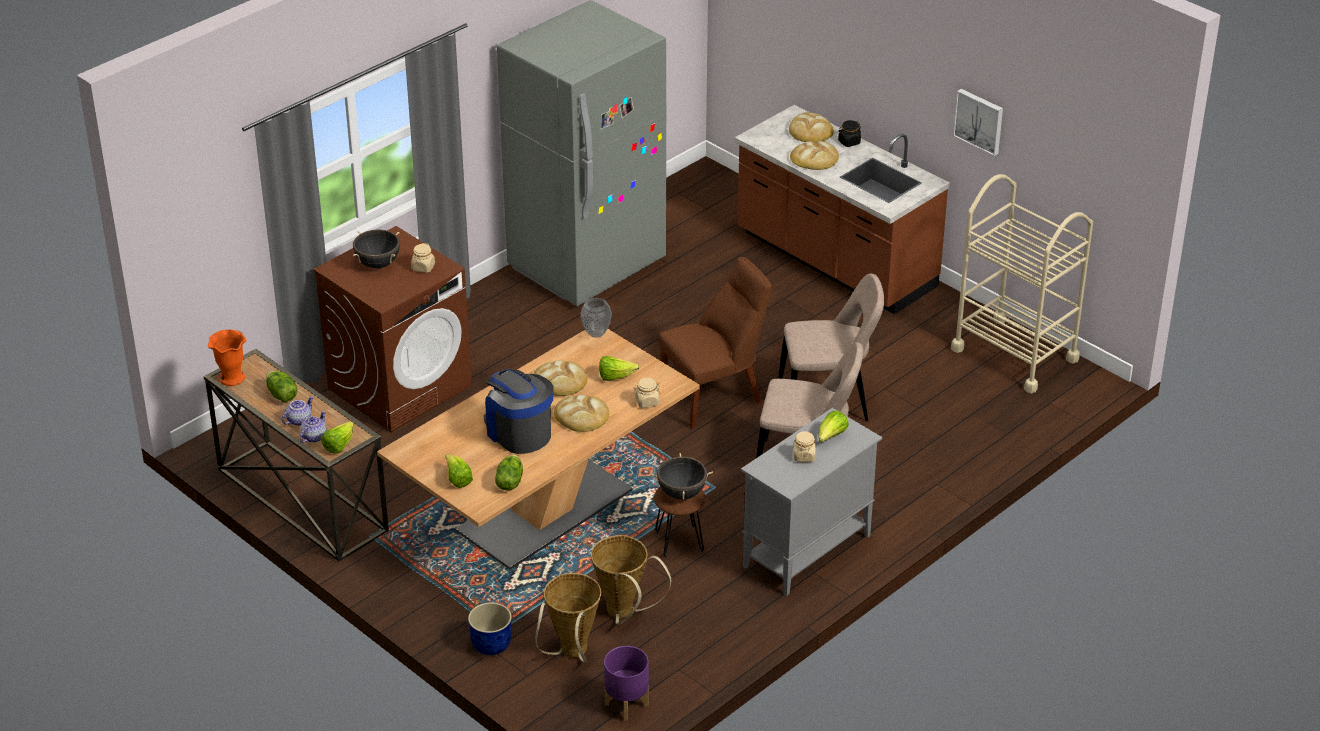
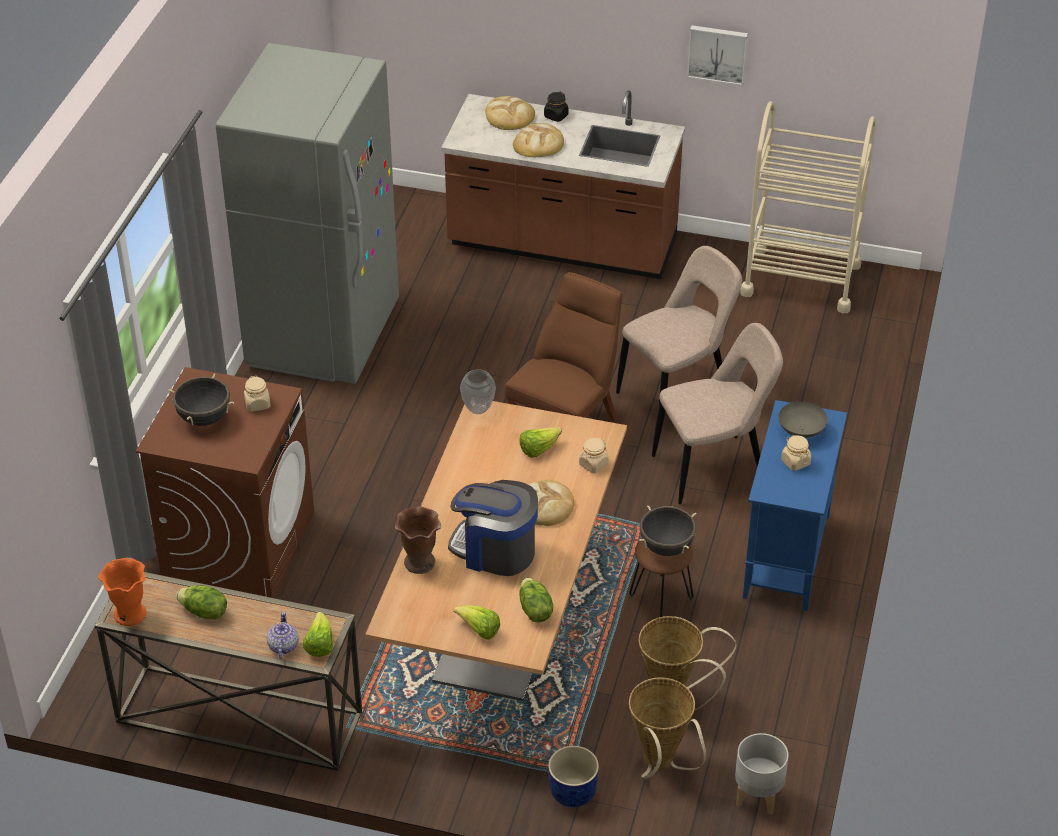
camera: 30 degrees left, 5 degrees up
(299, 420) = (248, 633): teapot -> none
(457, 420) = (420, 562): none -> brown vase
(560, 381) = (487, 476): bread -> none
(626, 705) = (757, 796): purple planter -> grey planter
(806, 552) = (786, 557): grey cabinet -> blue cabinet
(831, 437) = (802, 431): lettuce -> grey bowl

